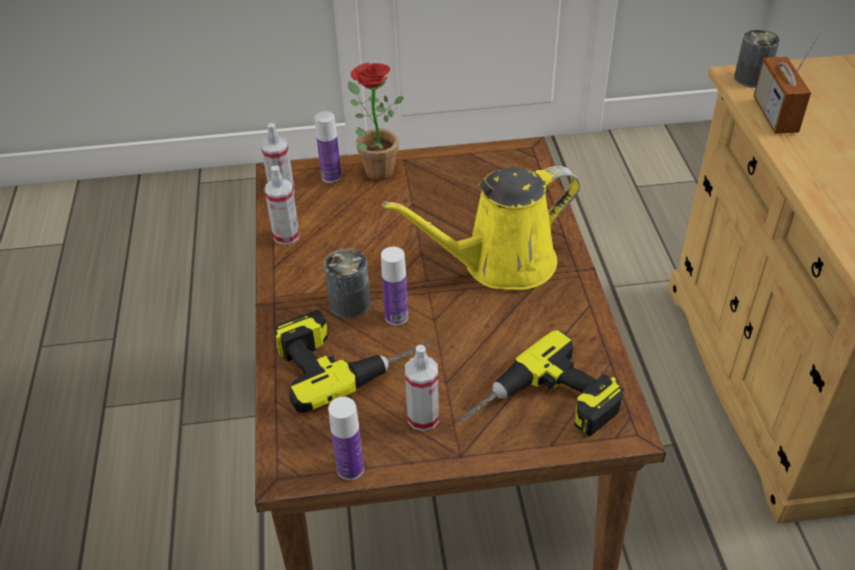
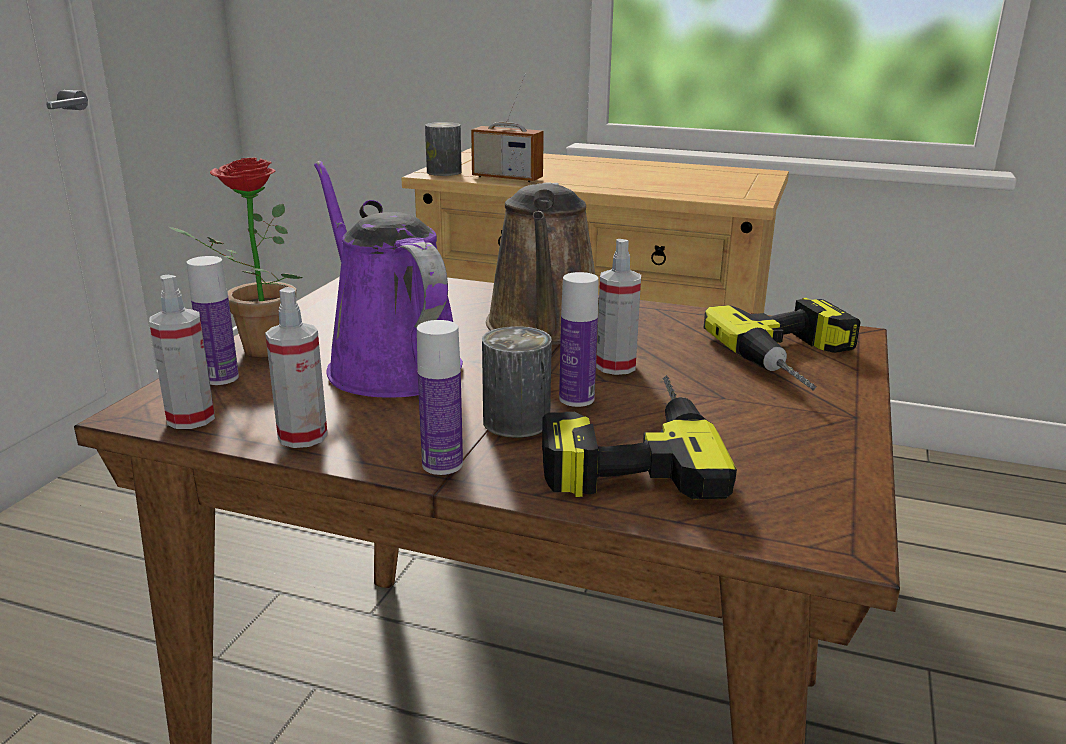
camera: 65 degrees left, 20 degrees down
(350, 469) = (853, 489): bottle -> bottle (442, 464)
(391, 224) = (388, 364): none -> purple watering can
(423, 418) = (779, 423): spray bottle -> spray bottle (616, 366)
(500, 264) = (545, 328): yellow watering can -> brown watering can

